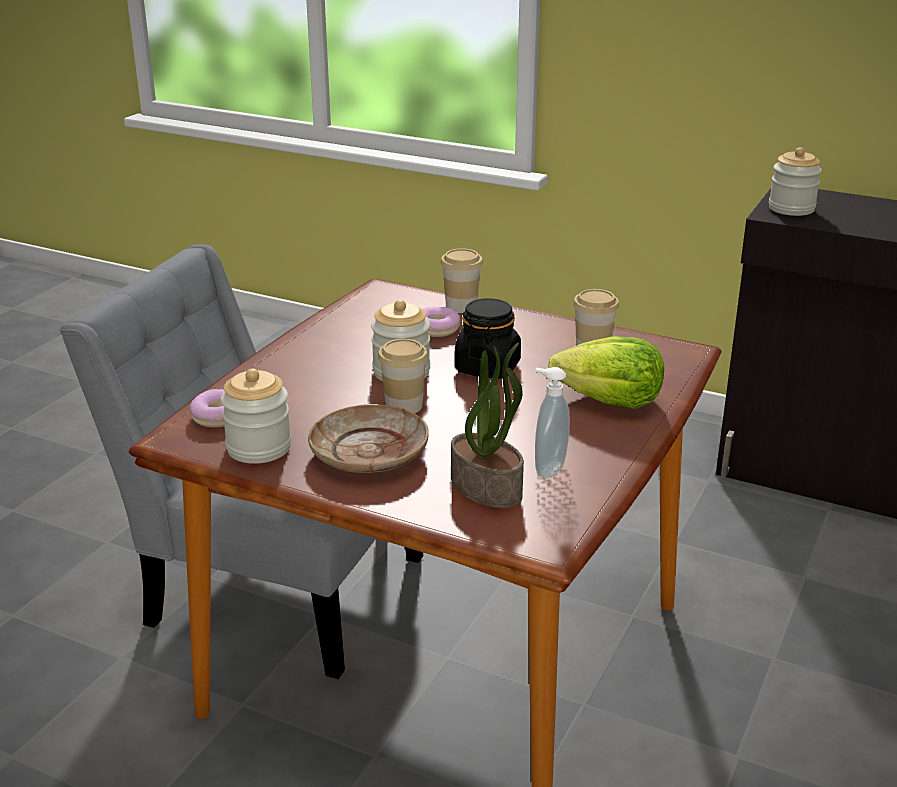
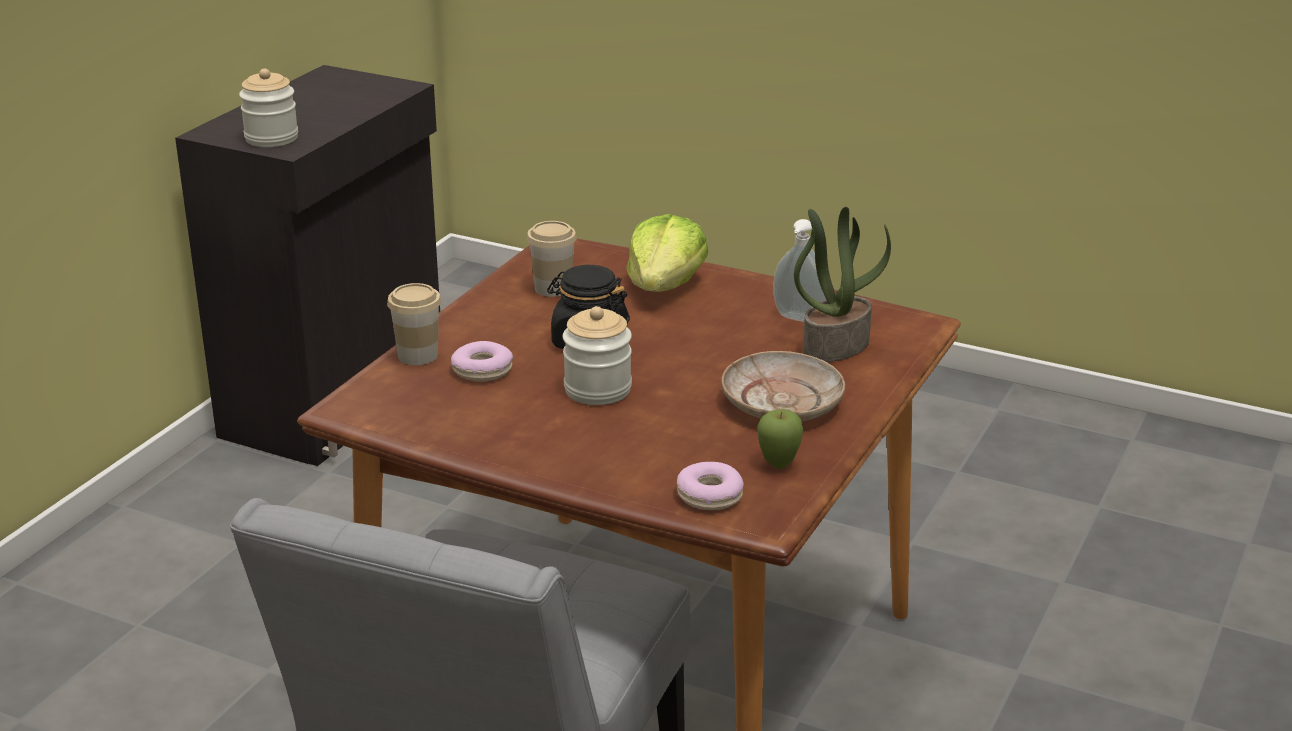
camera: 90 degrees left, 0 degrees up
(259, 448) = (778, 465): jar -> apple
(404, 406) = (679, 387): cup -> none

